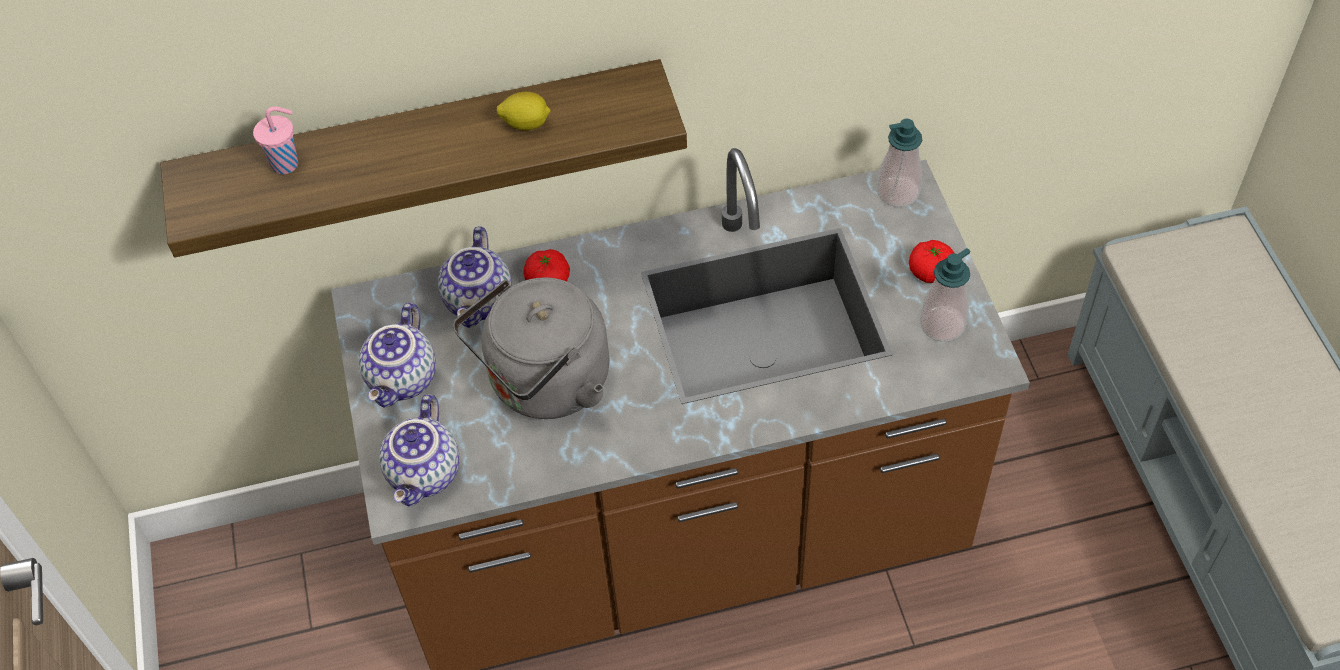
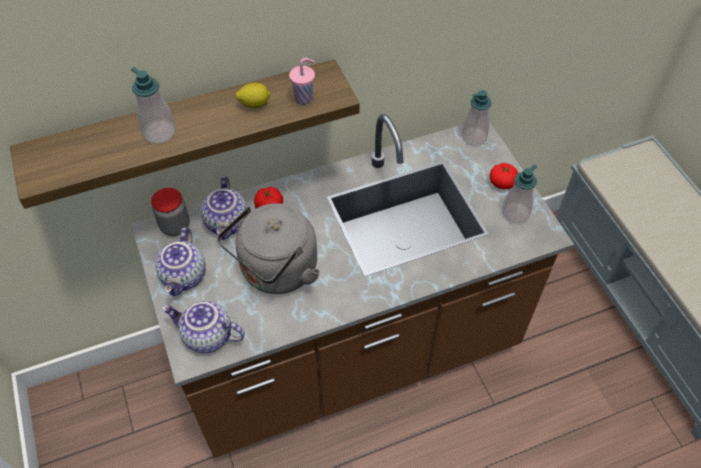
camera: 10 degrees left, 0 degrees up
(287, 164) = (97, 141): pink cup -> pink cup (304, 98)
(378, 158) = (159, 132): none -> soap dispenser
(398, 300) = (175, 226): none -> jar
(426, 474) = (207, 337): teapot -> teapot turned 105 degrees clockwise

